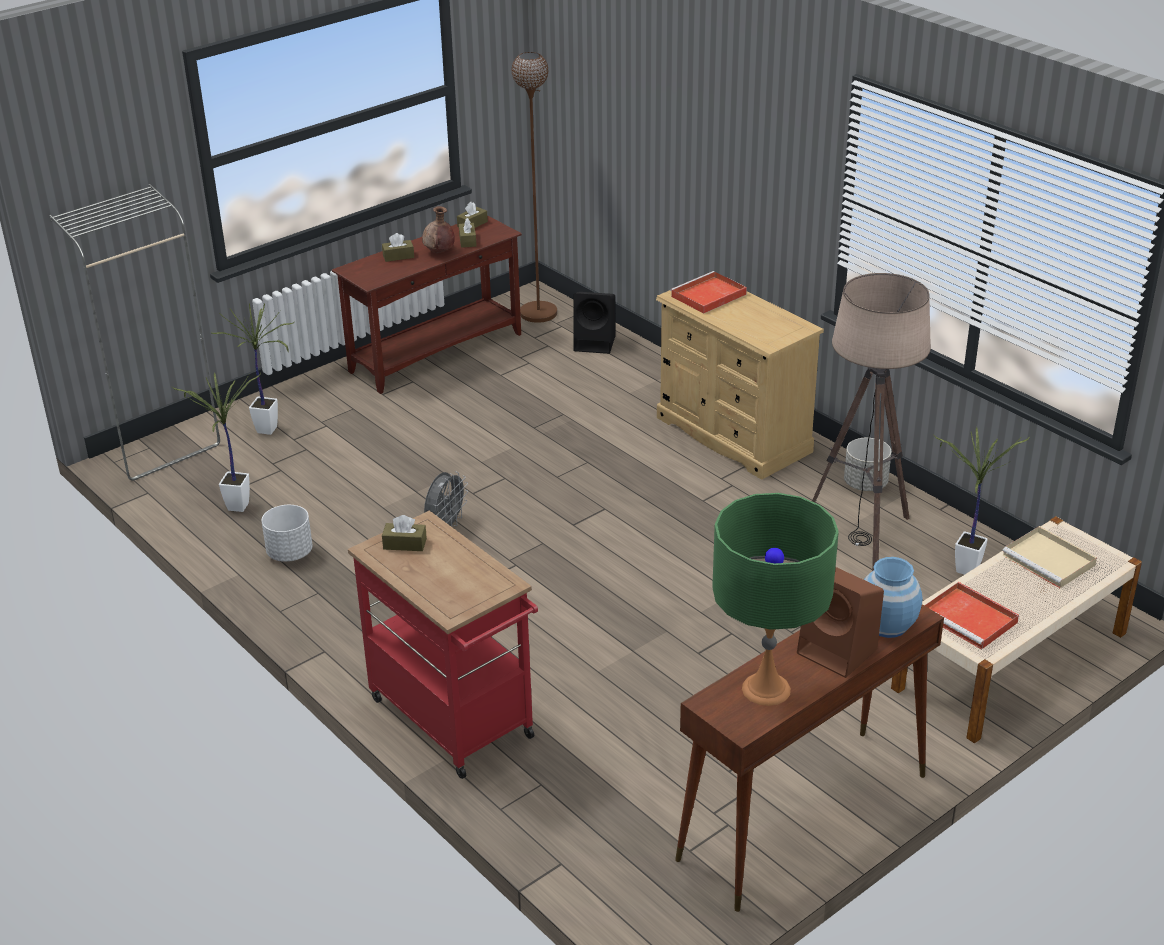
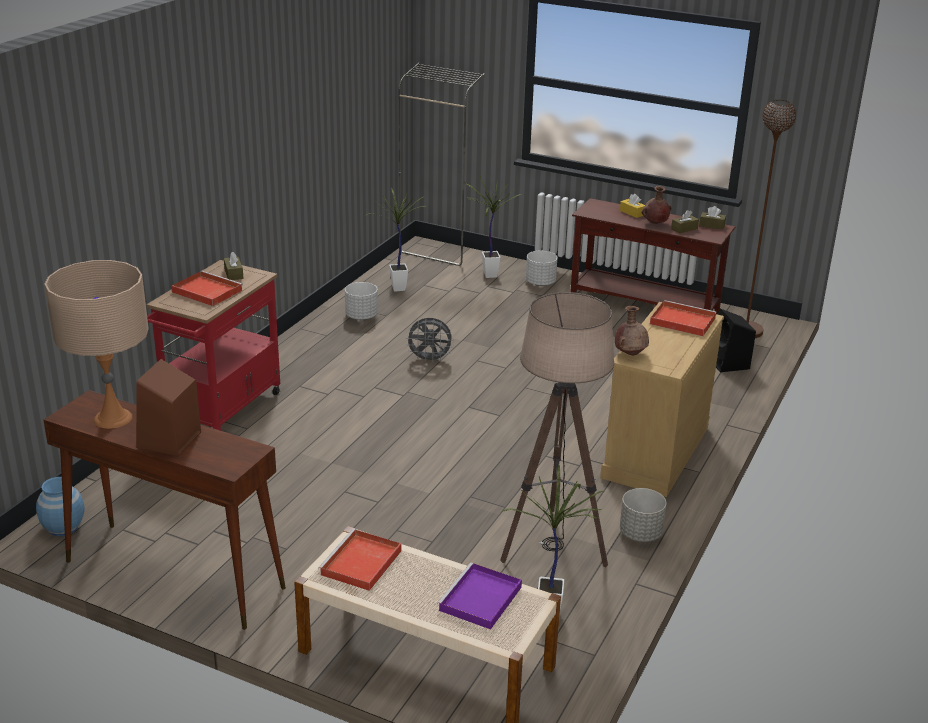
camera: 65 degrees right, 5 degrees down
(320, 401) = (540, 283): none -> white planter
(398, 256) = (632, 213): brown tissue box -> yellow tissue box
(443, 574) = (206, 291): none -> red tray
(759, 339) = (630, 353): none -> brown vase
(766, 689) = (113, 418): green table lamp -> beige table lamp
(887, 625) = (212, 457): blue vase -> blue vase (63, 527)
(1050, 561) = (480, 600): beige tray -> purple tray

